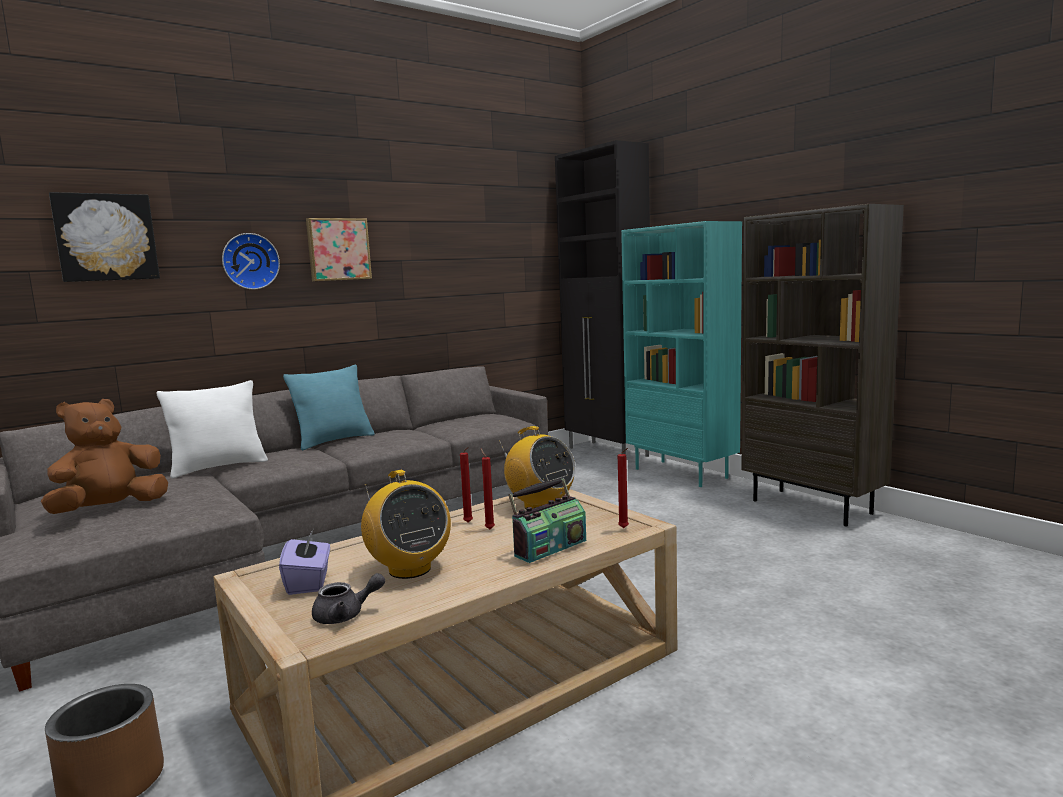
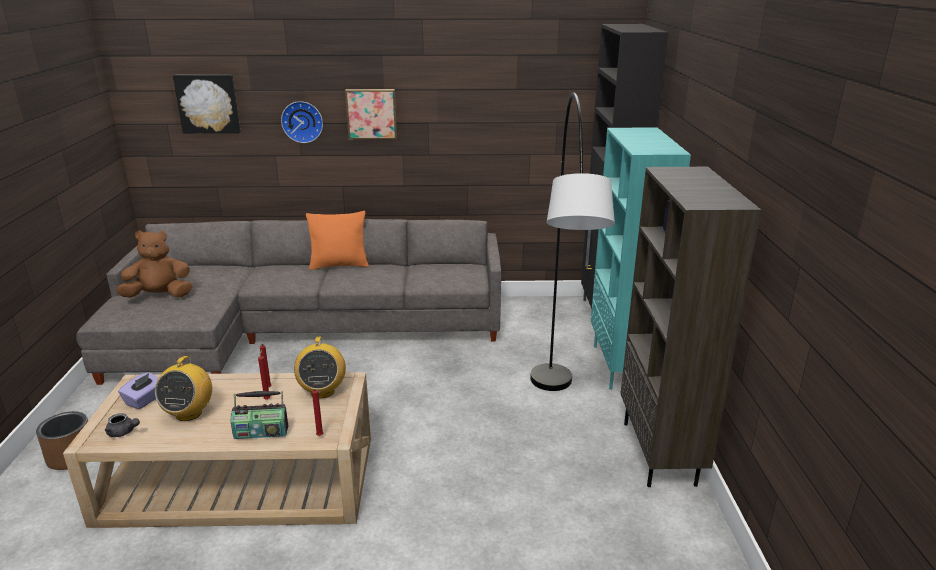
camera: 35 degrees right, 15 degrees up
(218, 467) = (250, 272): white pillow -> none
(334, 441) = (339, 265): turquoise pillow -> orange pillow
(709, 519) = (556, 427): none -> grey floor lamp

